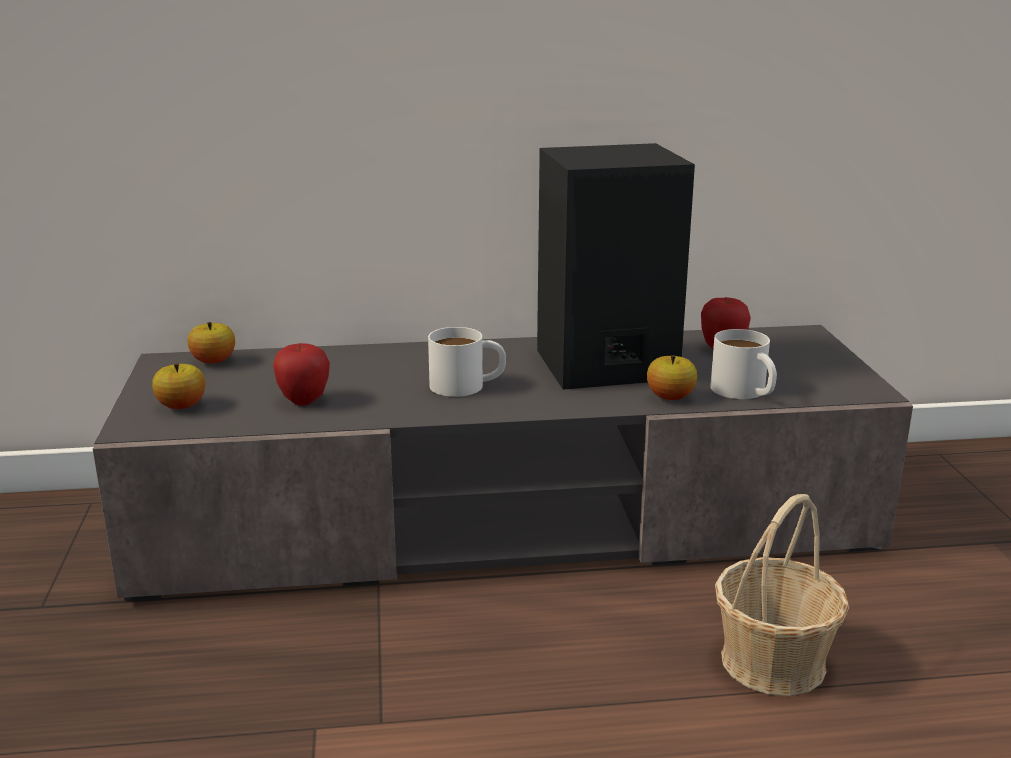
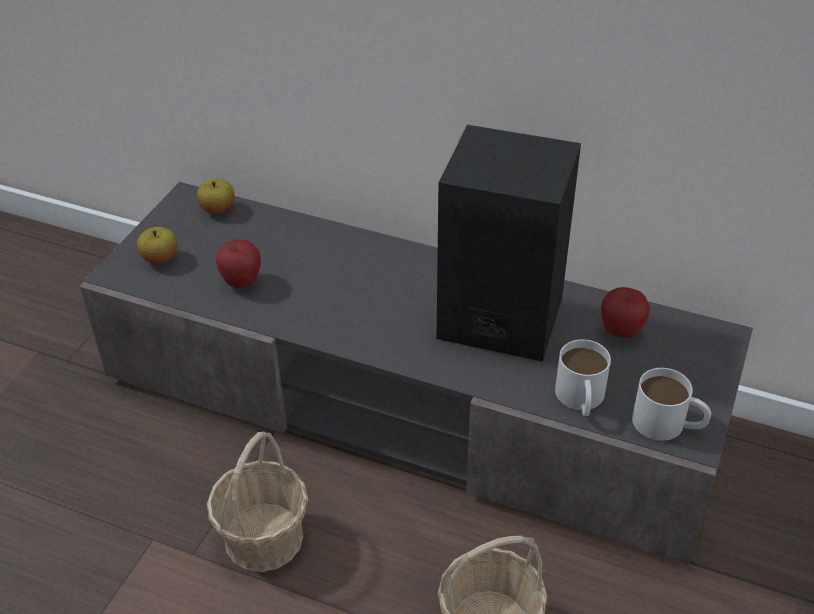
camera: 30 degrees right, 20 degrees up
(456, 676) = (264, 537): none -> basket
(467, 385) = (369, 306): white mug -> white mug (668, 424)
(670, 397) = (511, 382): apple -> none

